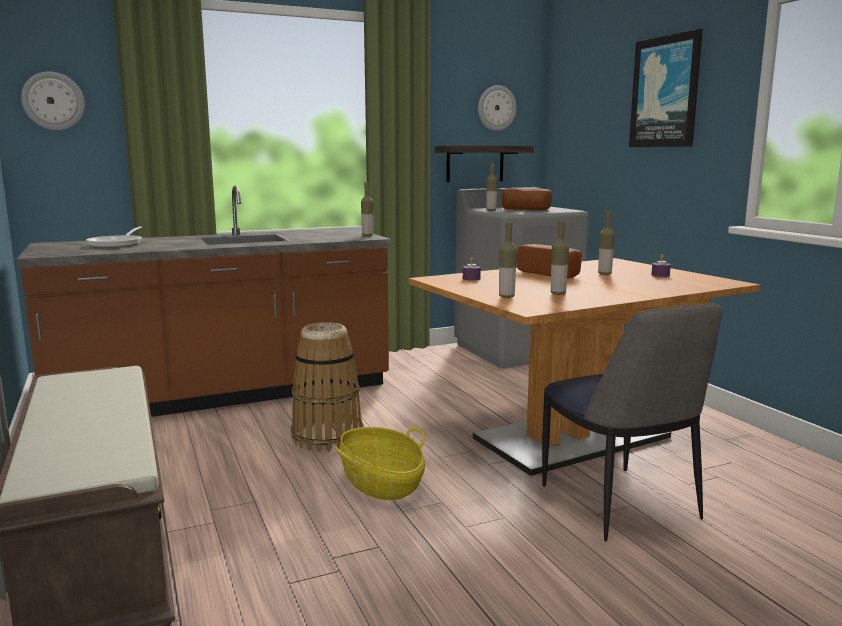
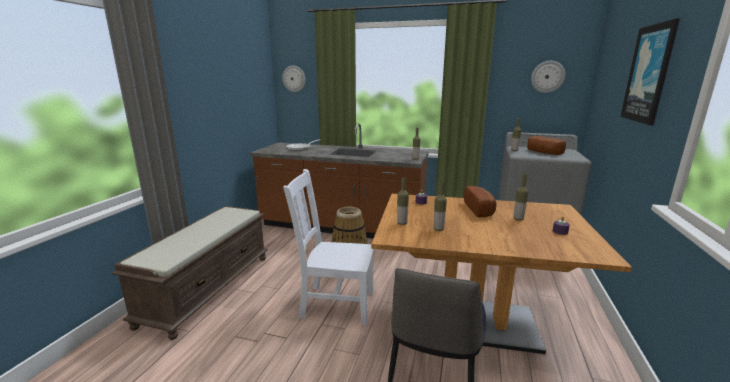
camera: 40 degrees right, 5 degrees up
(381, 483) = (335, 304): basket -> white chair
(475, 163) = (524, 115): shelf -> none

